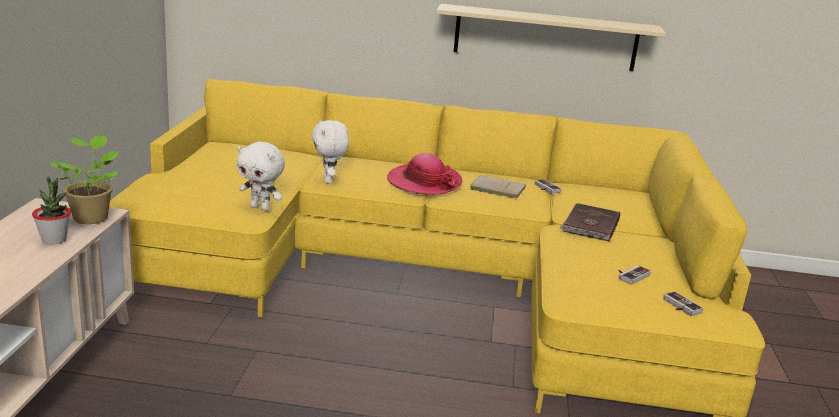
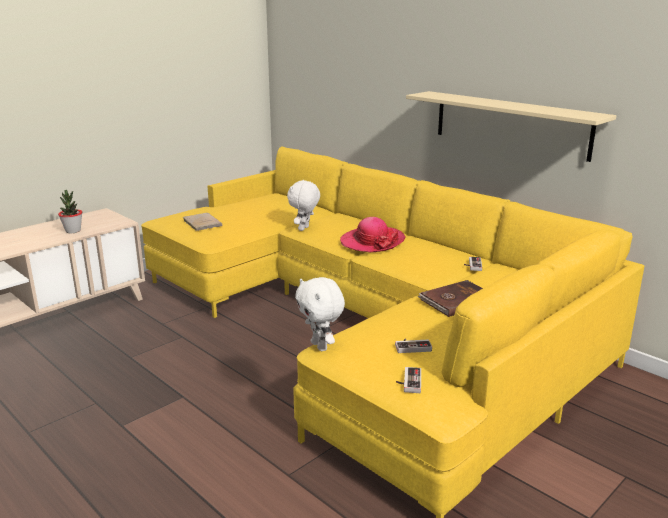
camera: 40 degrees right, 0 degrees up
(91, 217) = (112, 223): potted plant -> none
(261, 208) = (228, 238): white plush toy -> white plush toy (320, 346)
(496, 189) = (424, 257): beige book -> beige book (202, 223)

